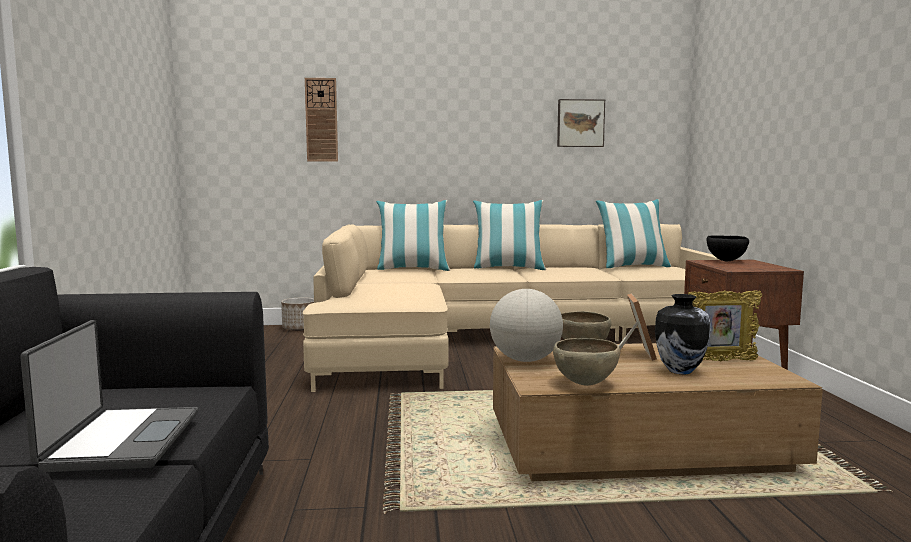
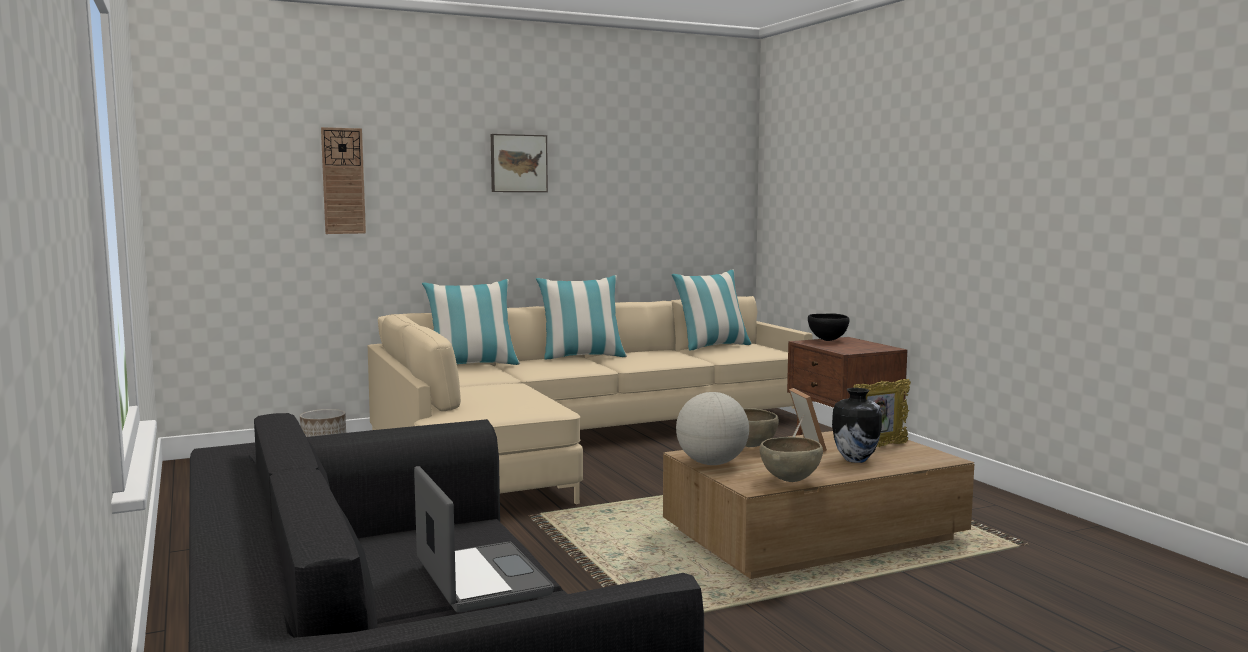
camera: 20 degrees left, 0 degrees up
(580, 123) = (647, 184): picture -> picture (518, 163)

